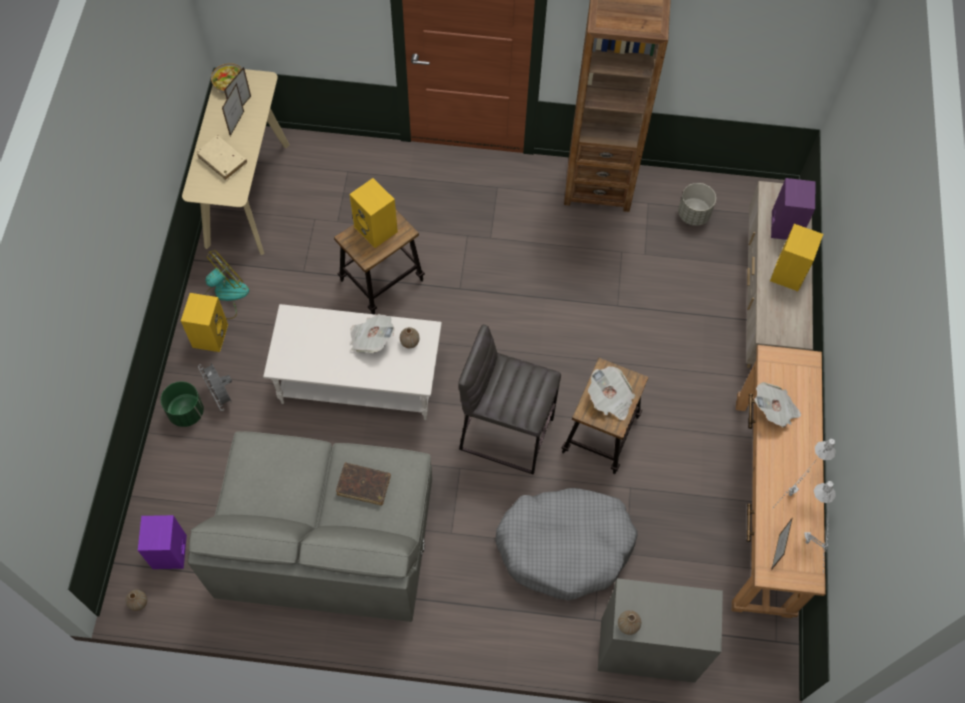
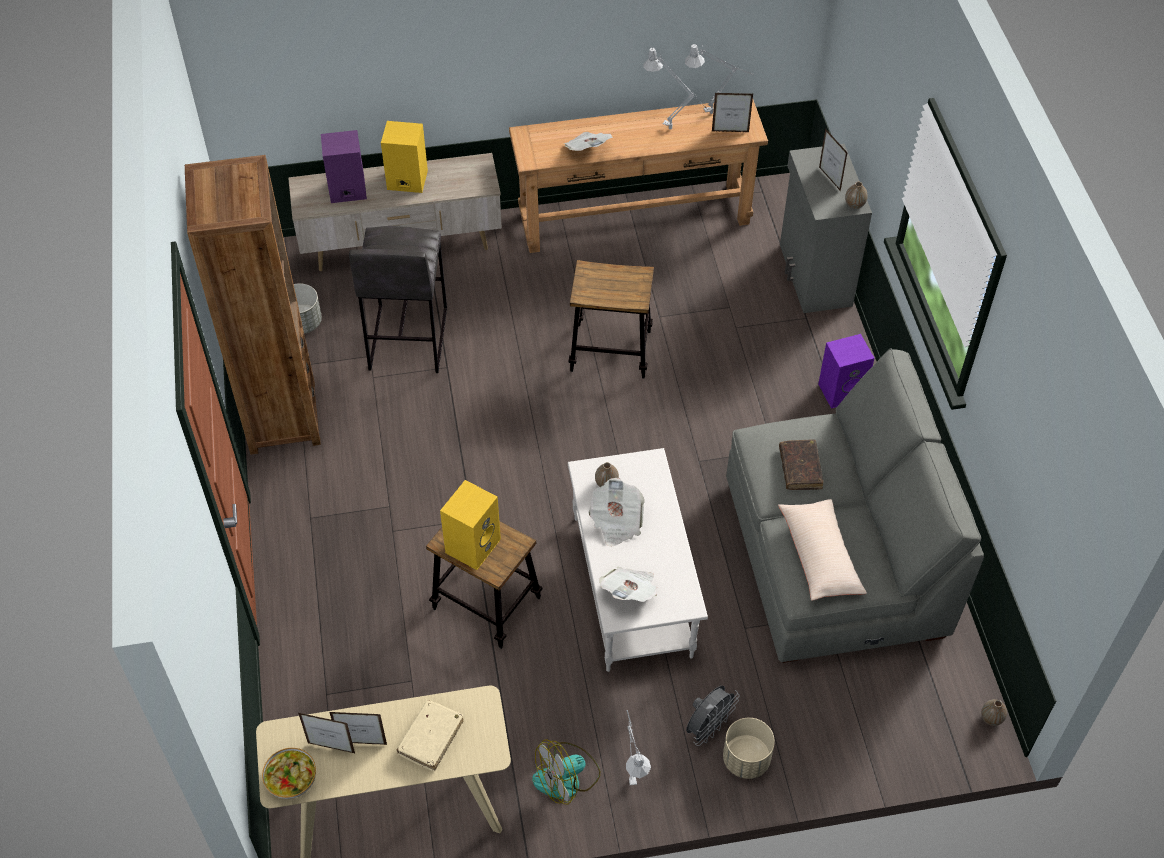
camera: 105 degrees left, 10 degrees down
(170, 553) = (921, 708): purple speaker -> purple speaker (842, 390)
(186, 412) = (745, 759): green planter -> beige planter
(209, 335) = (630, 774): yellow speaker -> grey table lamp
(224, 295) = (567, 778): fan -> fan turned 60 degrees counterclockwise
(274, 468) = (820, 556): none -> beige pillow
(506, 433) = (641, 430): grey stool -> grey stool (407, 339)
(565, 546) = (744, 354): grey dog bed -> none
(610, 399) = (615, 284): newspaper -> newspaper (630, 592)
(670, 614) = (829, 179): none -> picture frame

